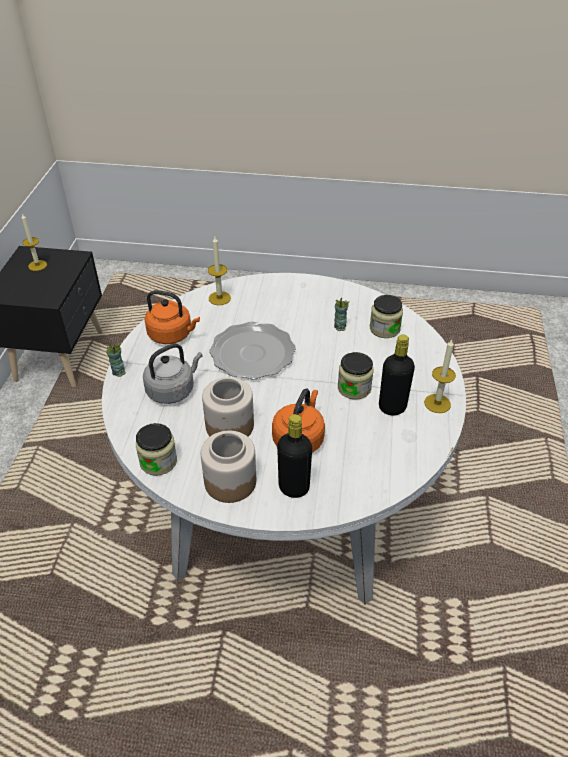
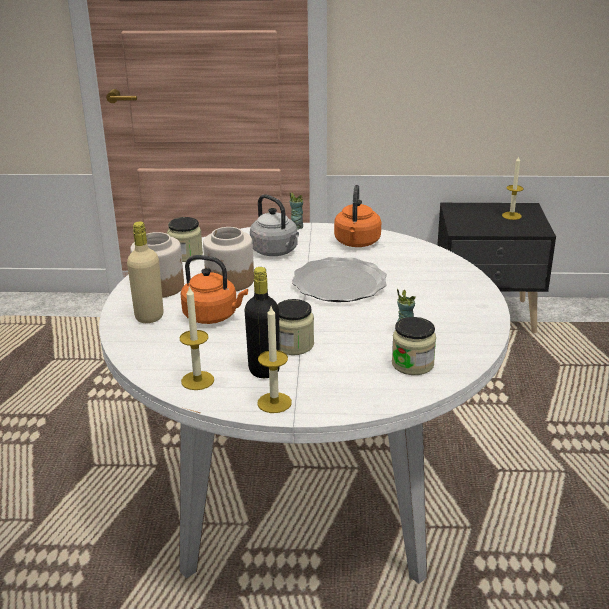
camera: 85 degrees right, 15 degrees down
(219, 298) = (429, 259): candle -> candle (197, 380)
(294, 487) = (149, 317): black bottle -> beige bottle

